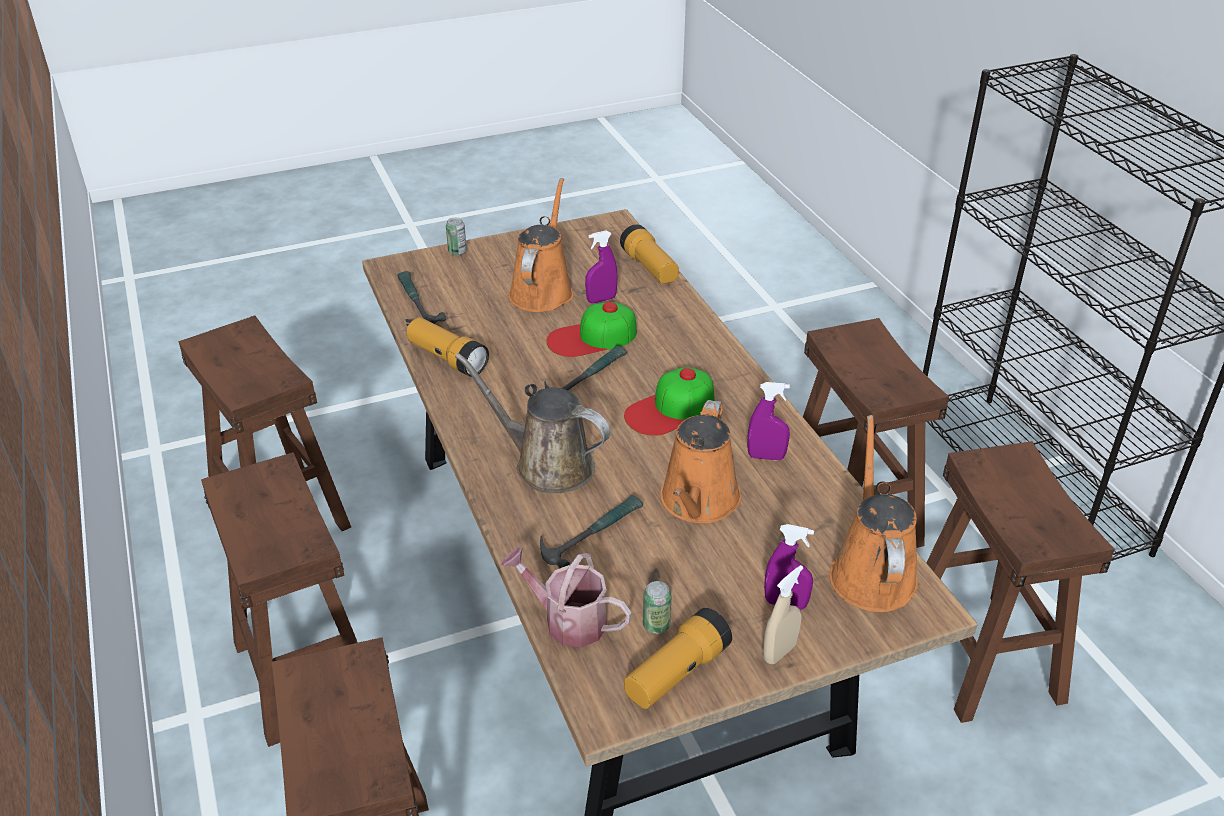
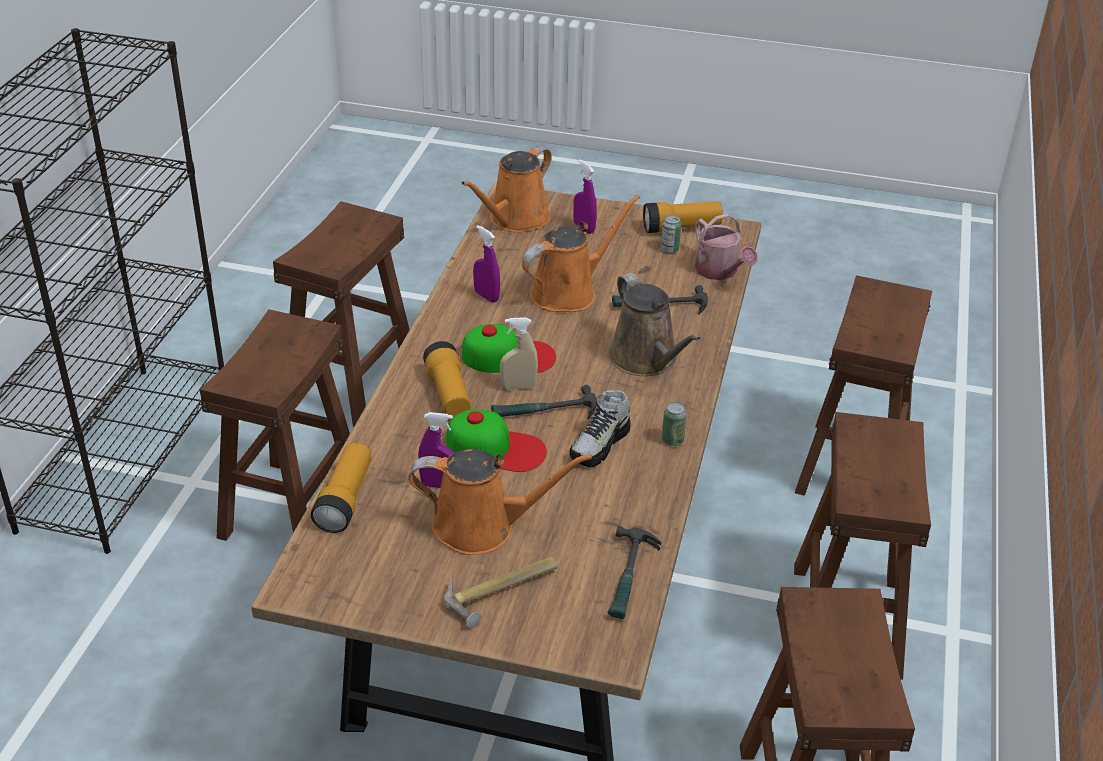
camera: 145 degrees left, 0 degrees up
(447, 359) = (648, 490): flashlight -> flashlight (448, 394)
(457, 251) = (518, 638): can -> can (672, 440)
(489, 266) = (503, 592): none -> hammer
(515, 373) = (600, 445): none -> shoe
(542, 290) = (482, 526): orange watering can -> orange watering can turned 135 degrees counterclockwise
(779, 652) = (615, 213): beige spray bottle -> beige spray bottle (518, 387)

